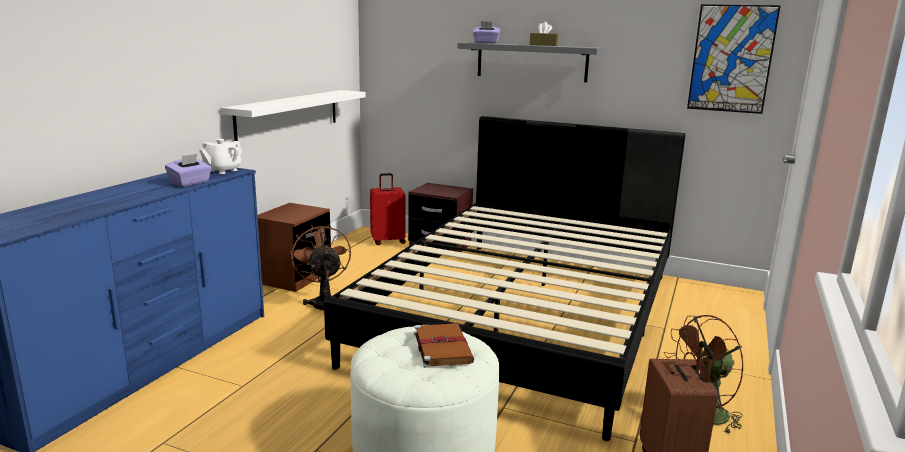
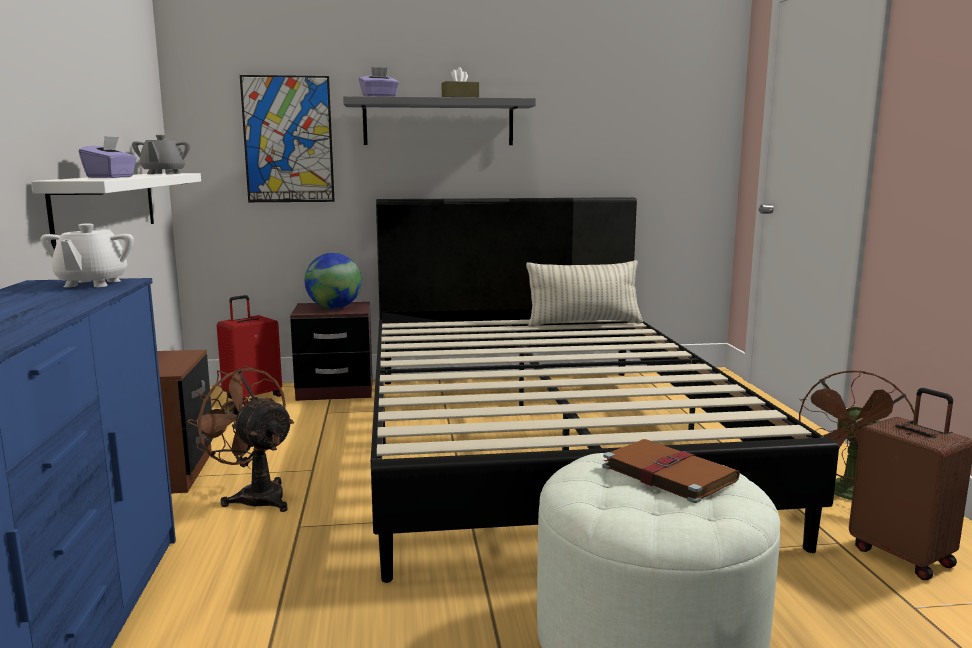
camera: 30 degrees left, 5 degrees down
(190, 183) = (72, 301): purple tissue box -> purple tissue box (111, 177)
(335, 93) = (163, 173): none -> grey teapot
(442, 190) = (334, 308): none -> globe
(615, 231) = (583, 323): none -> pillow
(731, 59) = (671, 109): picture -> picture (288, 139)

